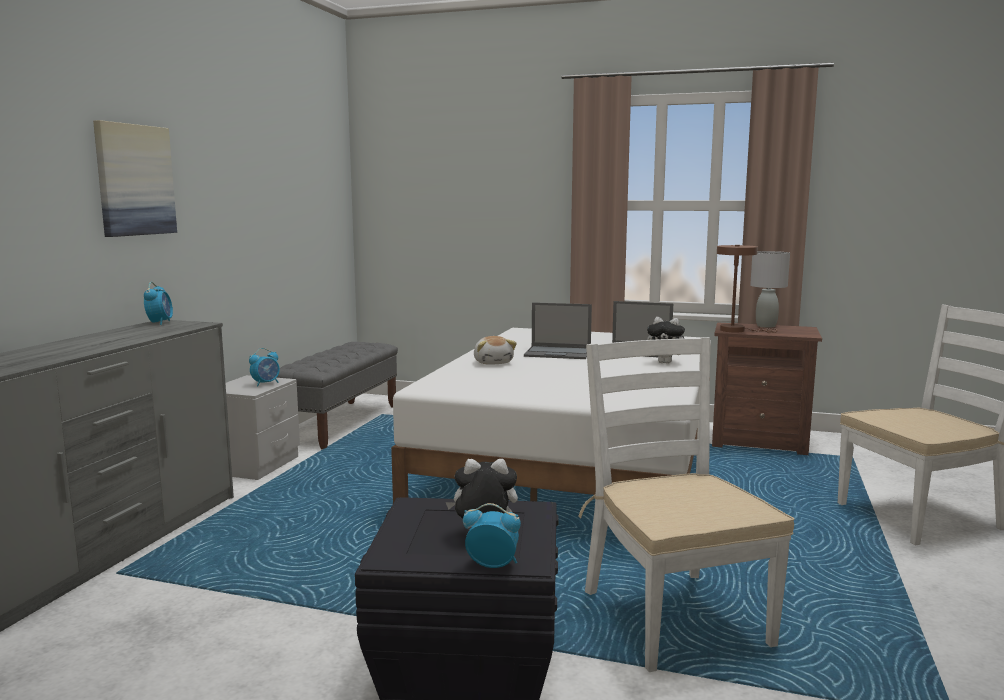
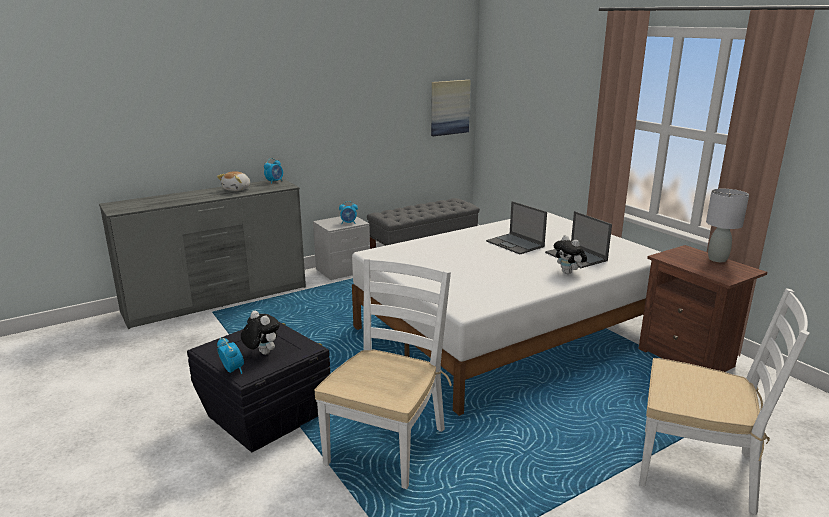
camera: 40 degrees right, 10 degrees up
(134, 180) = (269, 98): picture -> picture (449, 107)
(493, 362) = (455, 242): plush toy -> plush toy (237, 189)
(737, 330) = (674, 258): brown table lamp -> none

